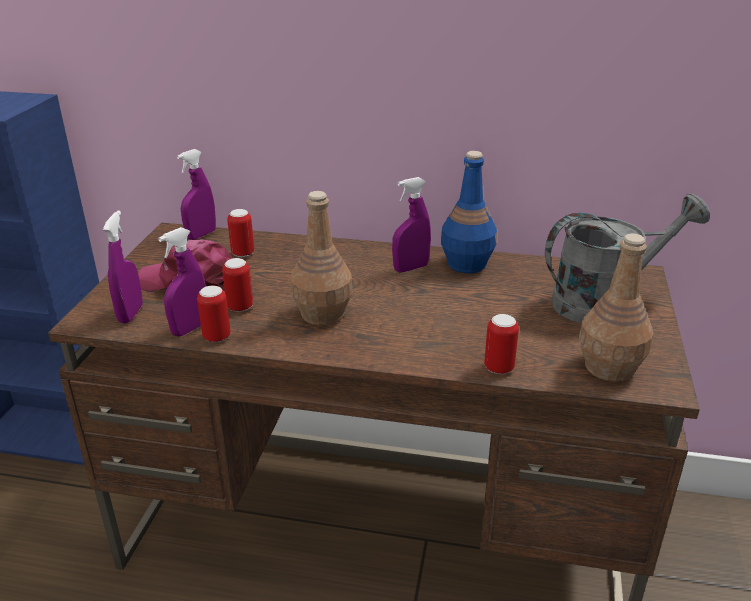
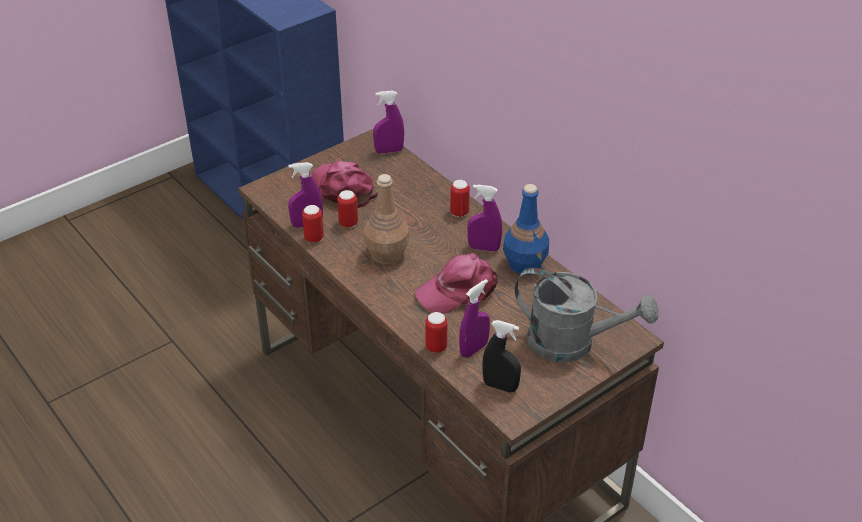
camera: 40 degrees right, 10 degrees up
(130, 314) = (288, 197): purple spray bottle -> purple spray bottle (474, 349)
(243, 253) = (396, 180): can -> can (459, 213)
(441, 310) = (459, 290): none -> pink cap
(610, 368) = (500, 386): brown bottle -> black spray bottle

